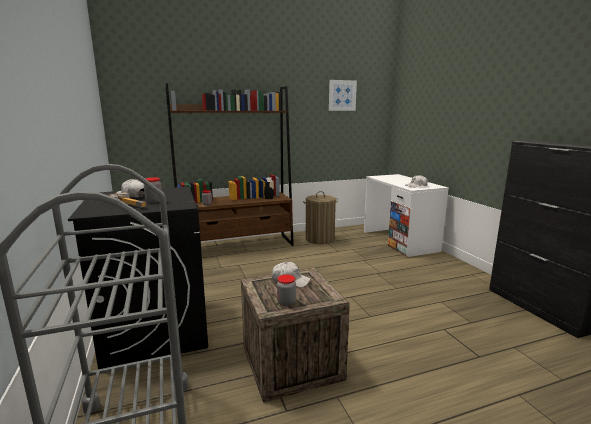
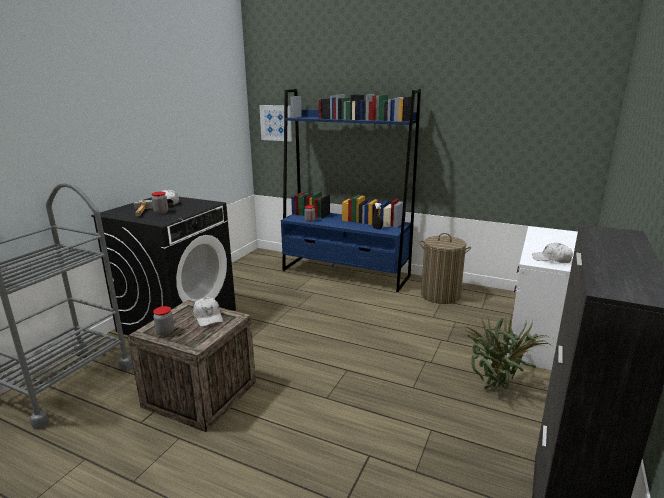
camera: 45 degrees right, 5 degrees up
(237, 246) = (345, 273): brown bookcase -> blue bookcase
(342, 95) = (518, 99): picture -> picture (276, 123)
(427, 270) = (497, 389): none -> potted plant

